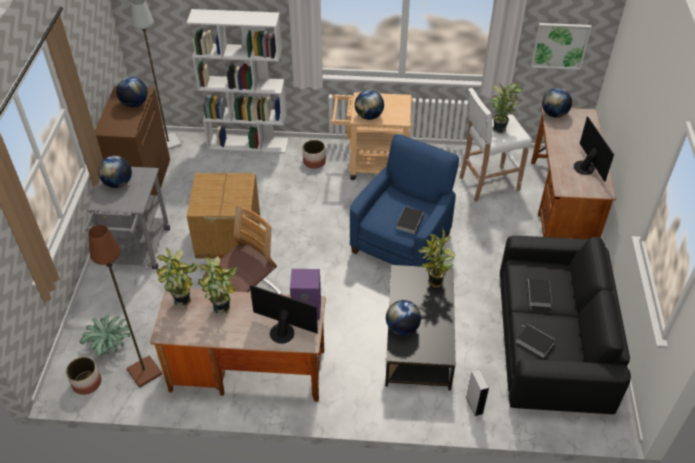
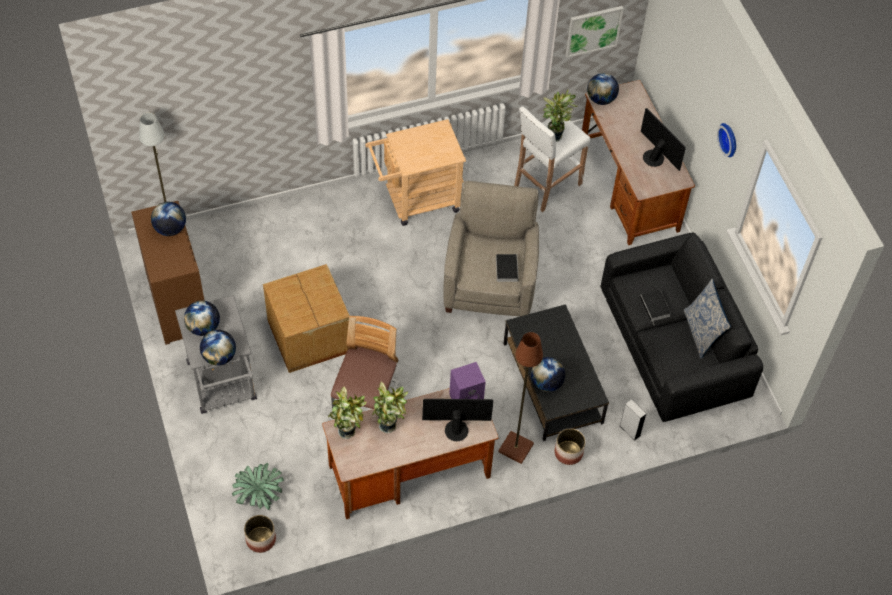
camera: 25 degrees left, 10 degrees up
(144, 372) = (310, 509): brown floor lamp -> brown floor lamp (515, 448)
(248, 144) = (266, 214): white bookcase -> none
(314, 161) = (352, 215): planter -> planter (568, 452)
(369, 116) = (418, 161): globe -> globe (219, 356)
(402, 242) = (490, 283): blue armchair -> beige armchair
(434, 283) = (554, 326): potted plant -> none
(533, 341) = (668, 356): book -> none
(577, 331) = (702, 332): none -> pillow
(654, 137) = (729, 139): none -> wall clock

